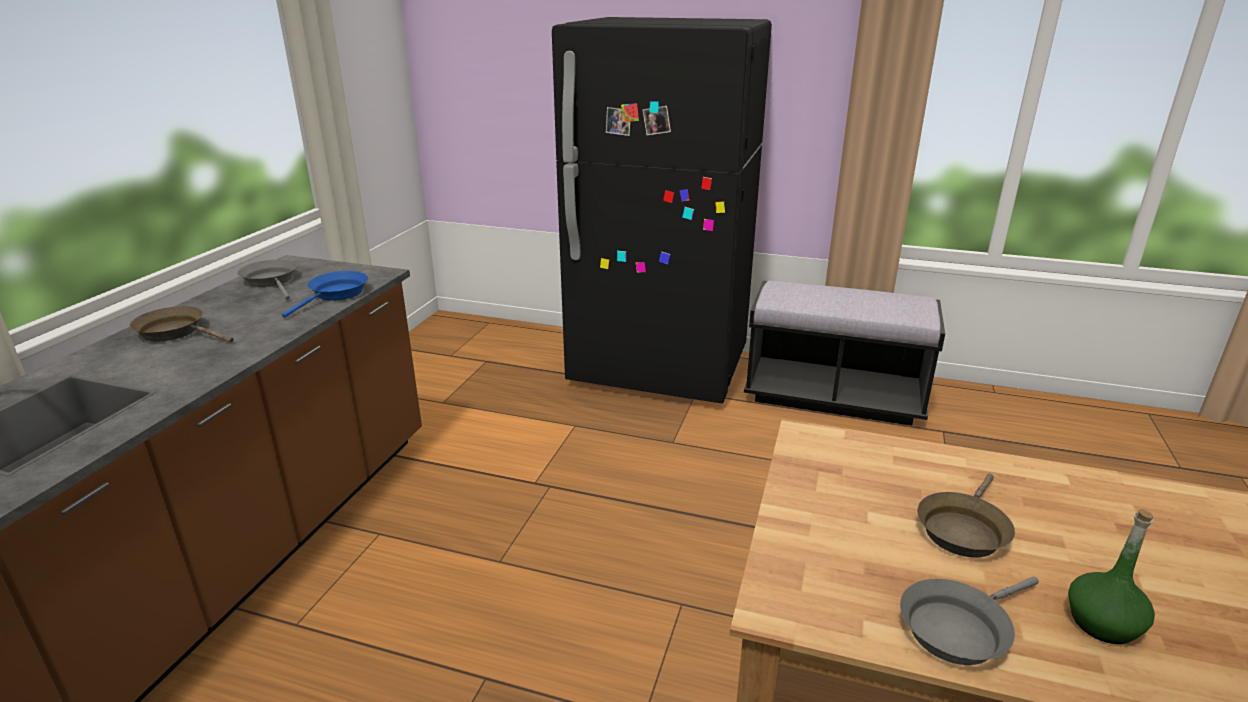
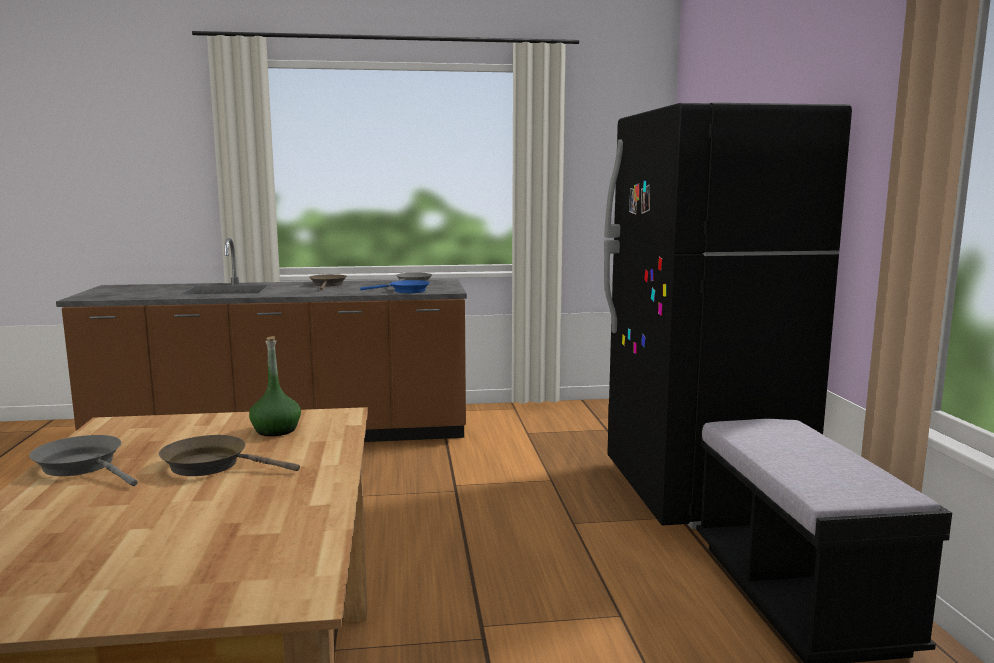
camera: 65 degrees right, 15 degrees down
(1103, 623) = (81, 510): green bottle -> green bottle (276, 430)

